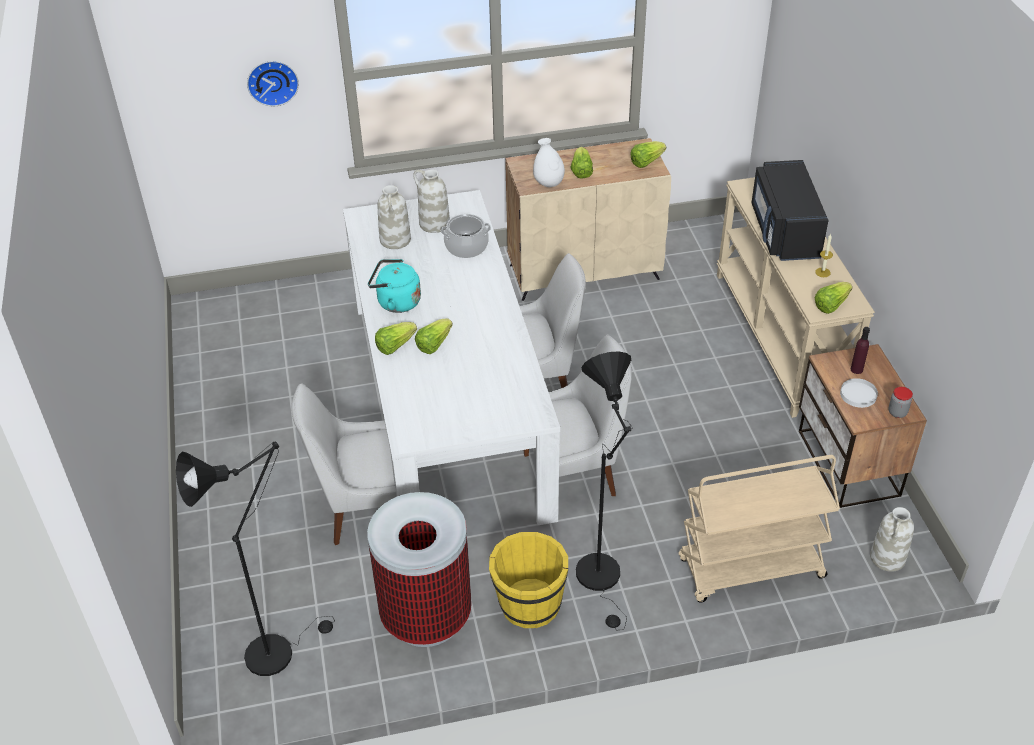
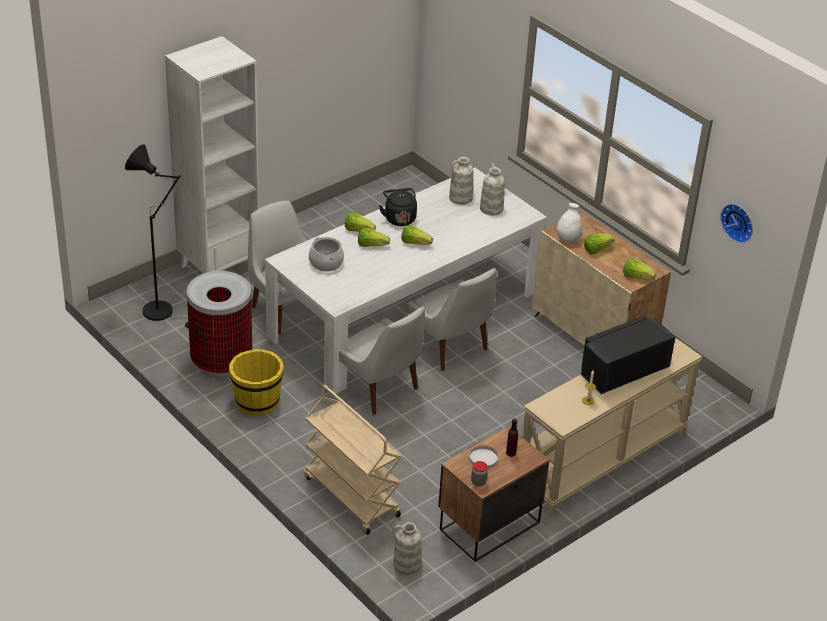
camera: 60 degrees right, 5 degrees down
(223, 551) = (219, 267): none -> white bookcase
(272, 81) = (489, 62): wall clock -> wall clock (738, 222)
(396, 302) = (399, 218): turquoise kettle -> black kettle
(466, 246) = (479, 229): cooking pot -> cooking pot (326, 263)
(602, 579) = (297, 428): black floor lamp -> none
(831, 305) = (552, 412): lettuce -> lettuce (415, 243)

